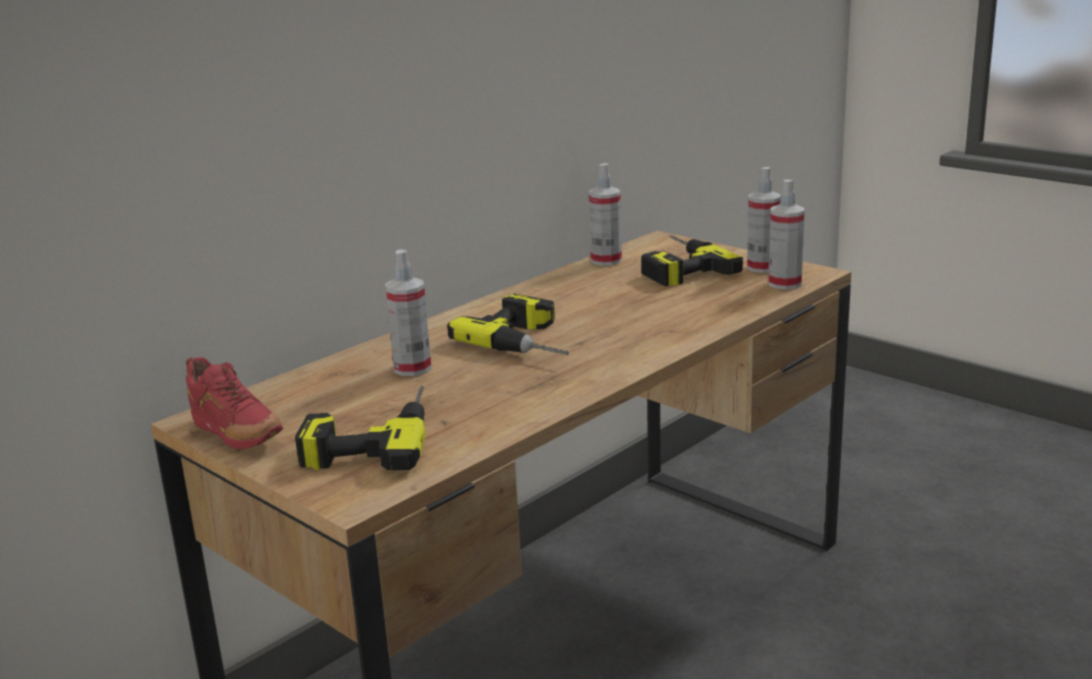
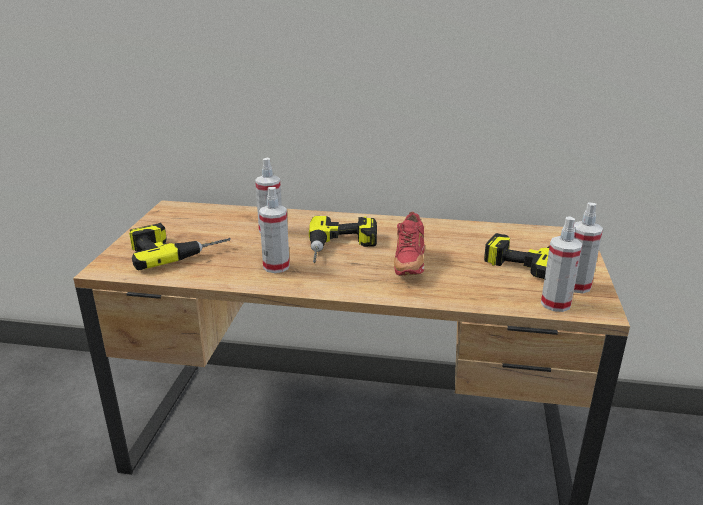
camera: 55 degrees right, 5 degrees up
(236, 436) = (159, 220): red shoe -> red shoe (409, 266)
(606, 260) = (503, 230): spray bottle -> spray bottle (276, 266)

